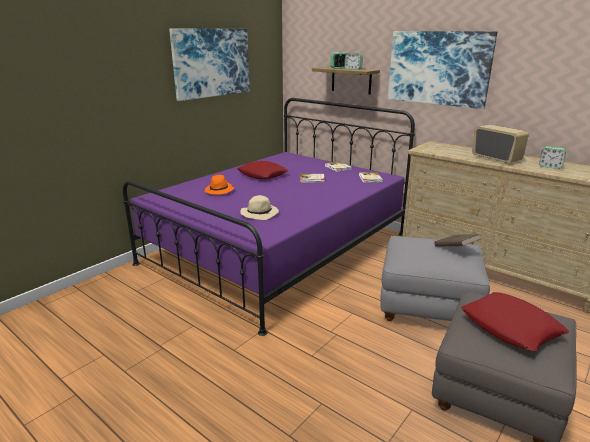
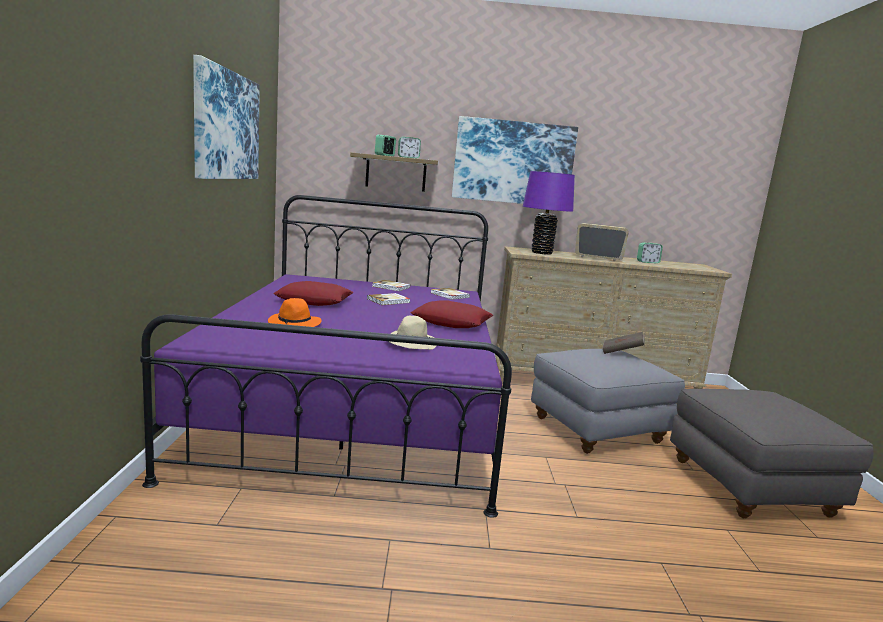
camera: 40 degrees left, 10 degrees down
(445, 150) = (541, 253): none -> purple table lamp
(510, 327) = (773, 405): red pillow -> red pillow (451, 322)

